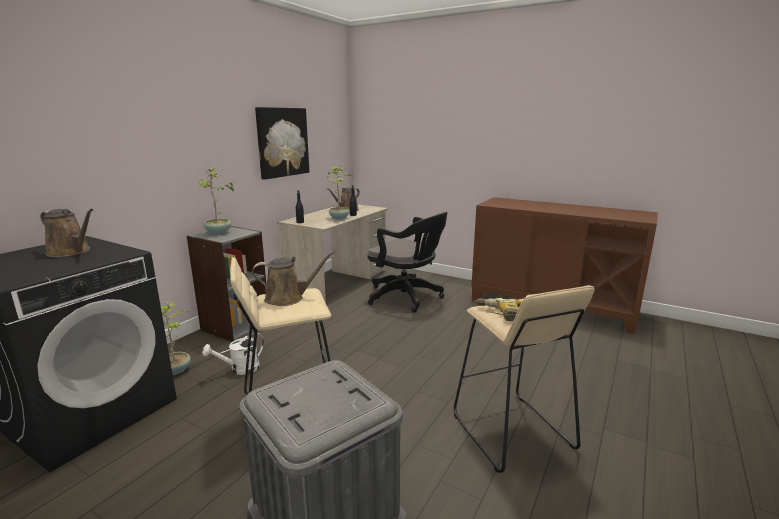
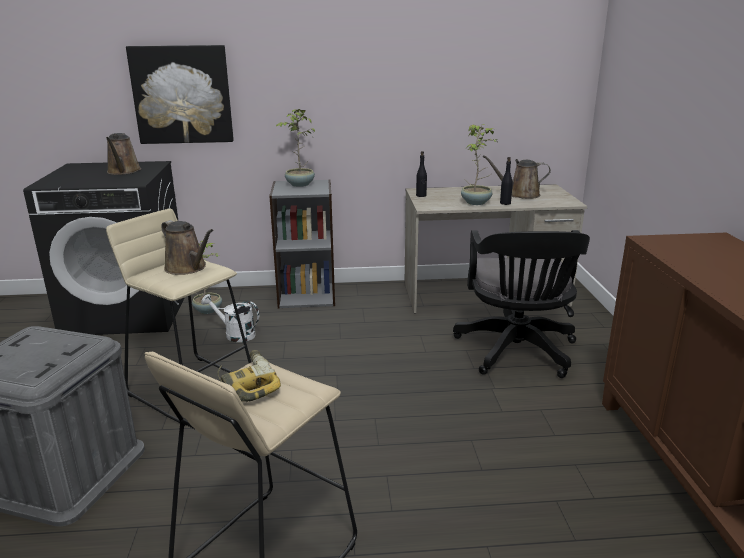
camera: 55 degrees right, 5 degrees up
(282, 142) = (435, 82): picture -> picture (182, 95)

